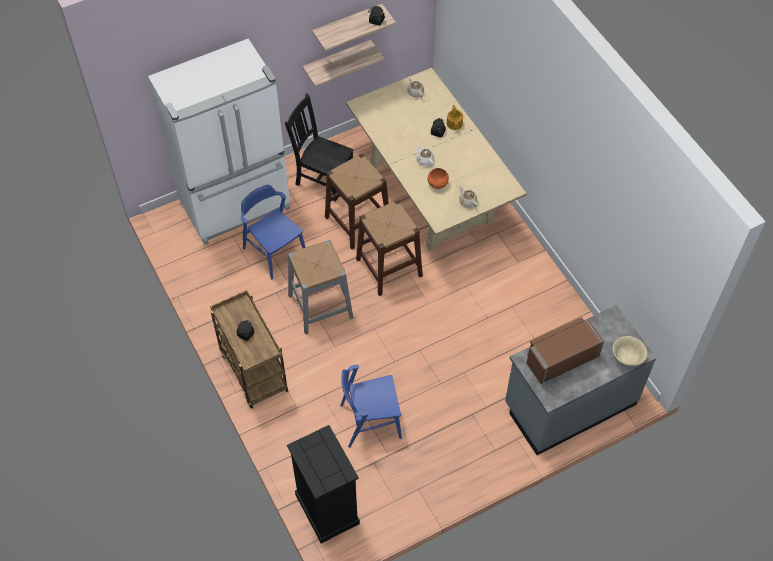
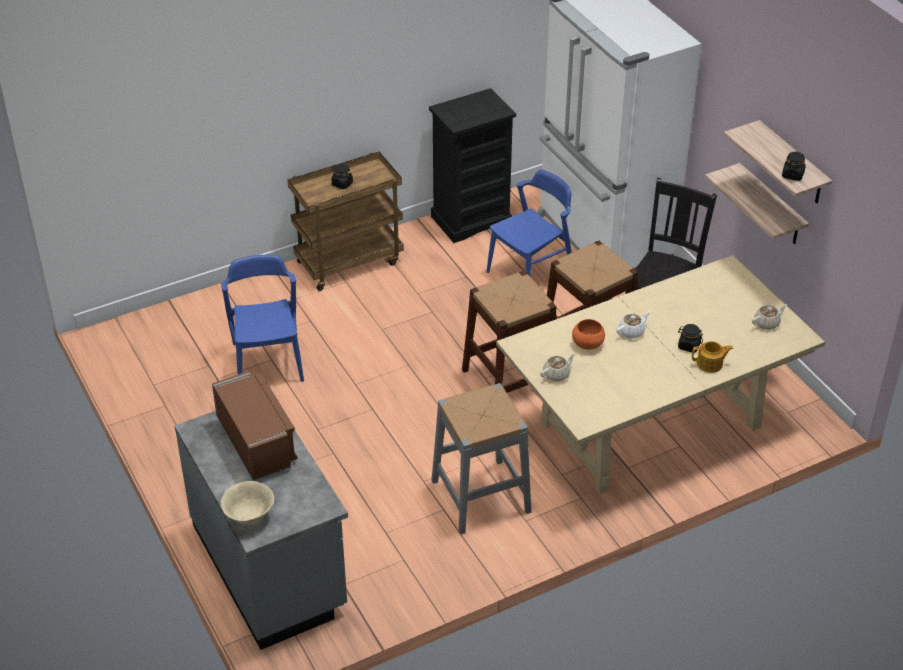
camera: 90 degrees right, 15 degrees down
(320, 306) = (444, 315): grey stool -> grey stool (480, 496)
(327, 509) = (154, 326): black dresser -> black dresser (471, 220)

